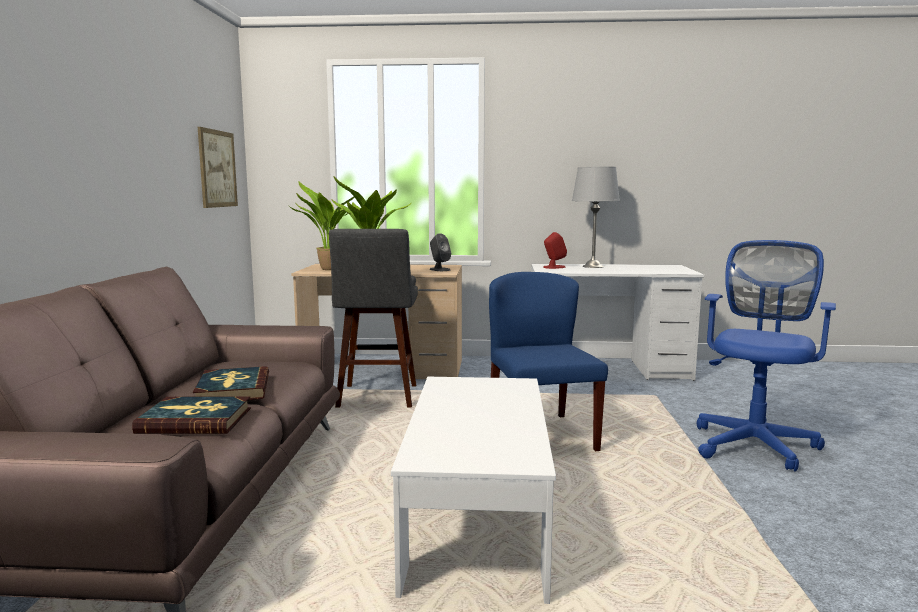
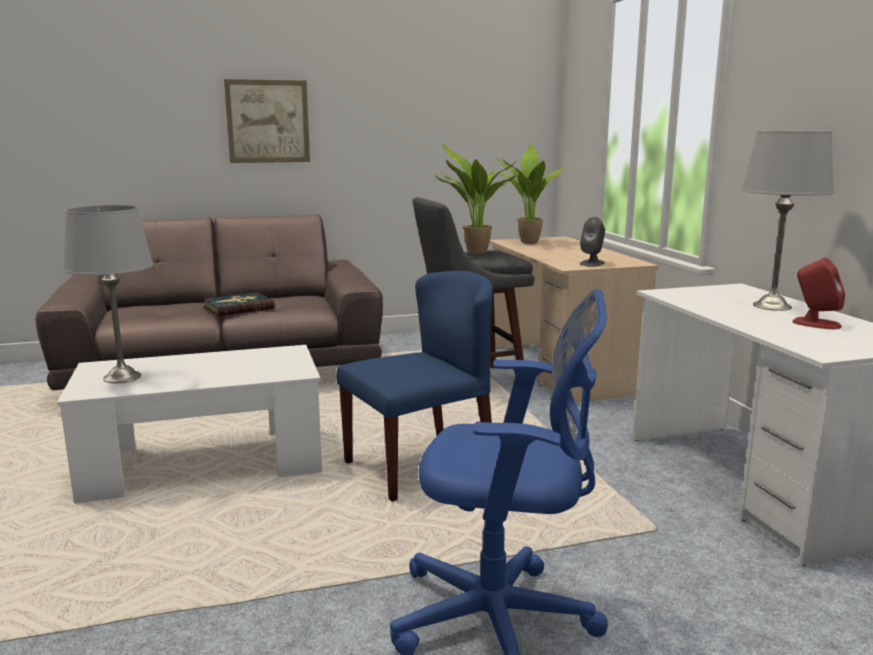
camera: 70 degrees right, 5 degrees up
(195, 420) = (169, 313): book -> none
(217, 169) = (490, 130): picture -> picture (268, 121)
(482, 445) = (121, 377): none -> grey table lamp
(554, 267) = (715, 292): red speaker -> red speaker (815, 324)

